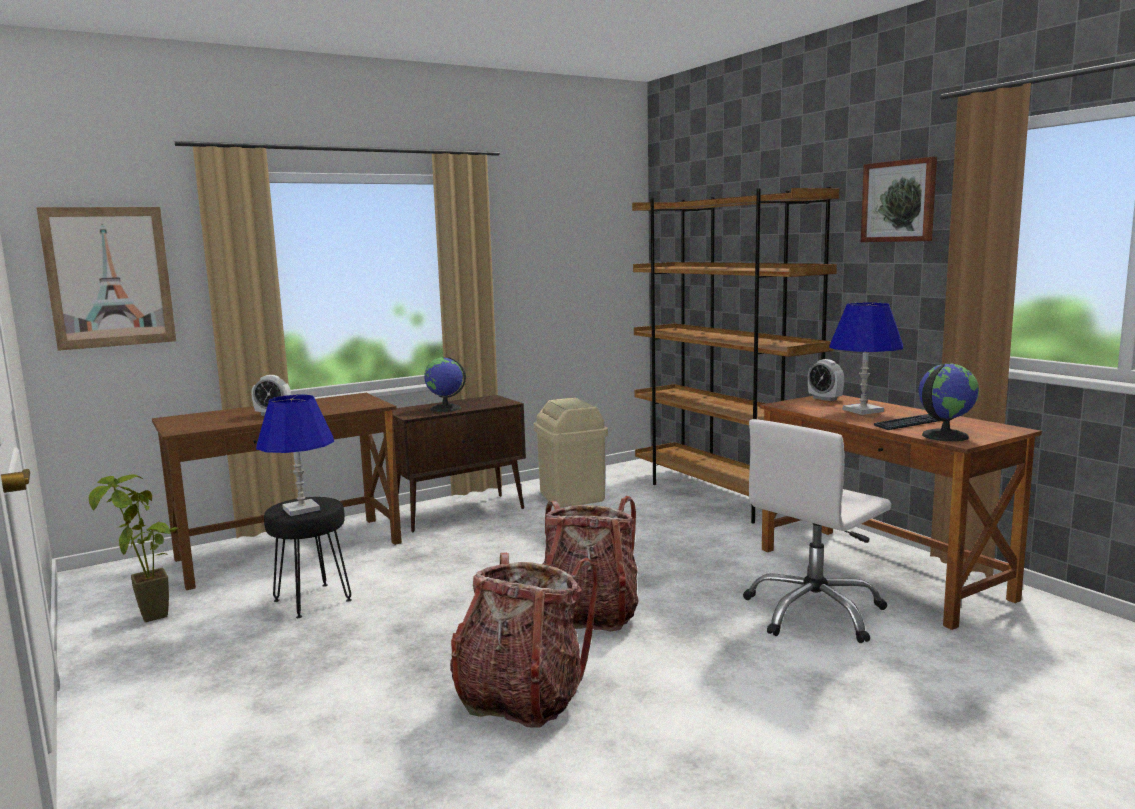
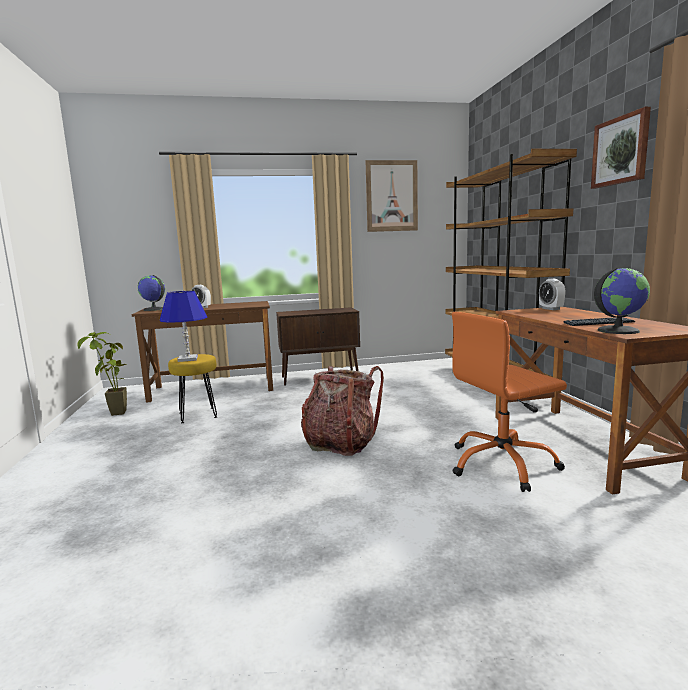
camera: 20 degrees right, 0 degrees up
(109, 277) = (128, 230): picture -> picture (391, 196)
(312, 601) = (197, 415): black stool -> yellow stool
(445, 408) = (310, 312): globe -> globe (153, 309)
(522, 697) = (252, 487): backpack -> none
(572, 496) = (394, 375): beige trash can -> none
(814, 612) = (502, 464): white office chair -> orange office chair
(863, 410) = (570, 315): blue table lamp -> none

